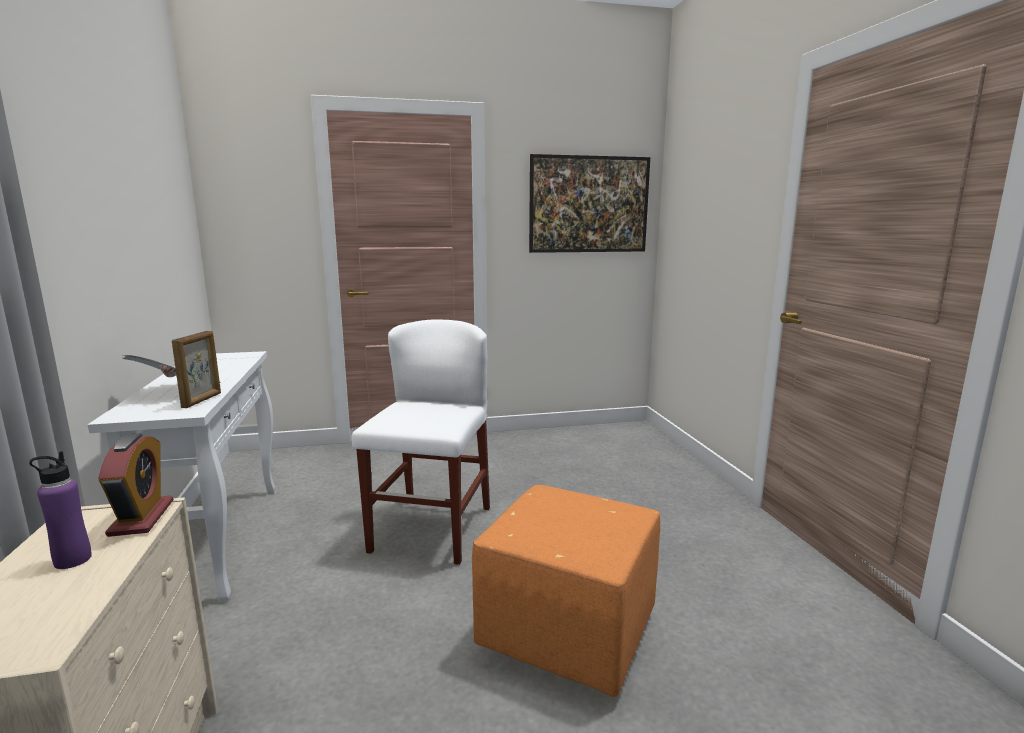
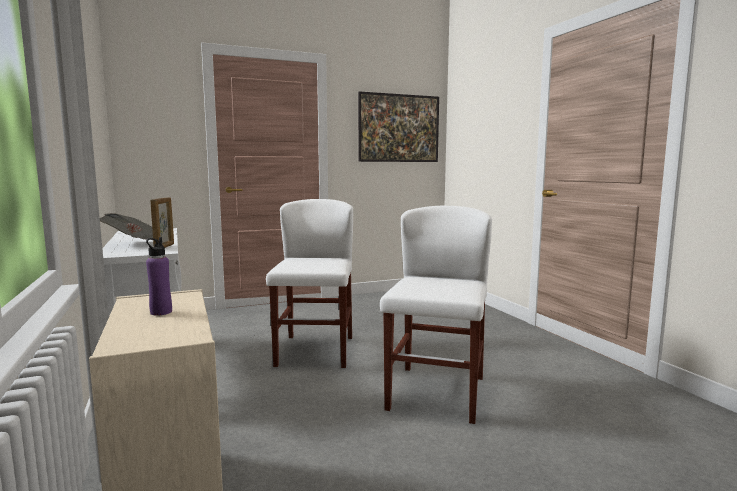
camera: 10 degrees left, 5 degrees down
(142, 518) = (184, 296): alarm clock -> none
(569, 630) = (436, 393): orange ottoman -> white chair

